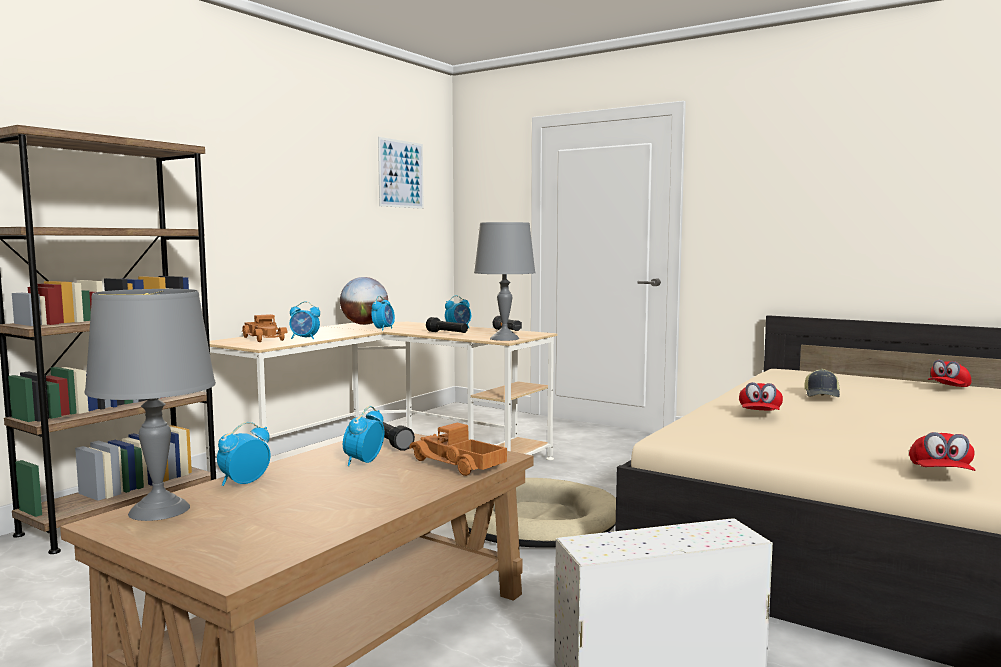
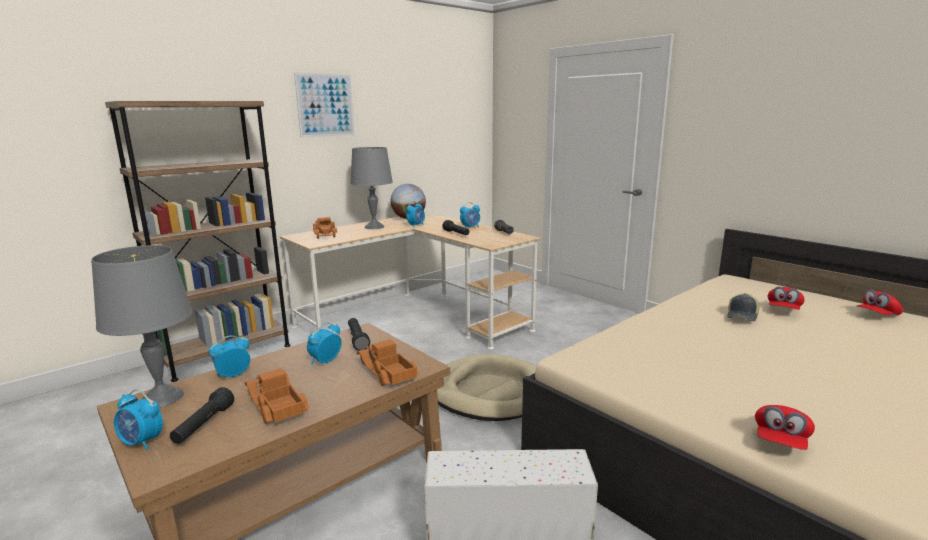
camera: 15 degrees right, 10 degrees up
(254, 527) = (203, 425): none -> black flashlight
(304, 338) = (351, 235): alarm clock -> alarm clock (142, 442)
(339, 502) = (276, 405): none -> toy truck
(401, 174) = (445, 99): picture -> picture (325, 105)
(504, 338) = (492, 243): grey table lamp -> grey table lamp (374, 227)
(760, 415) = (667, 337): red cap -> red cap (783, 310)

